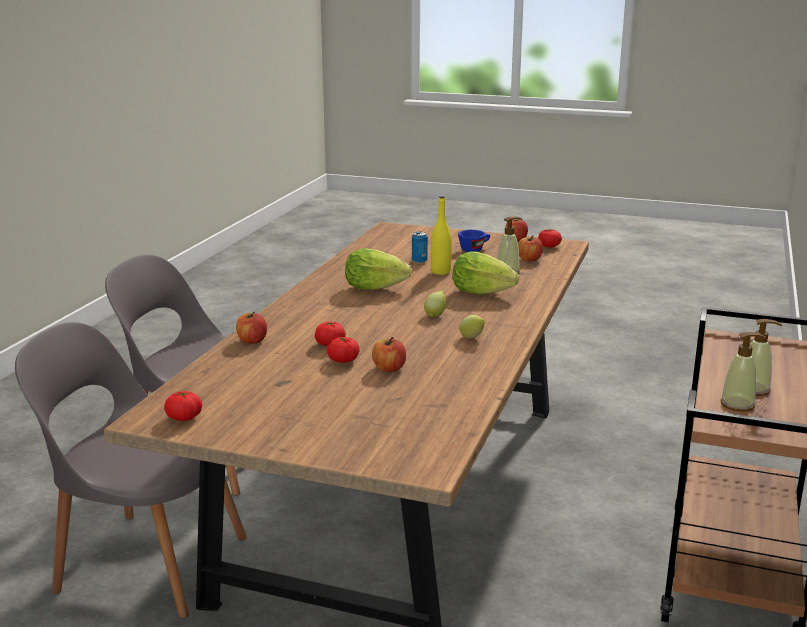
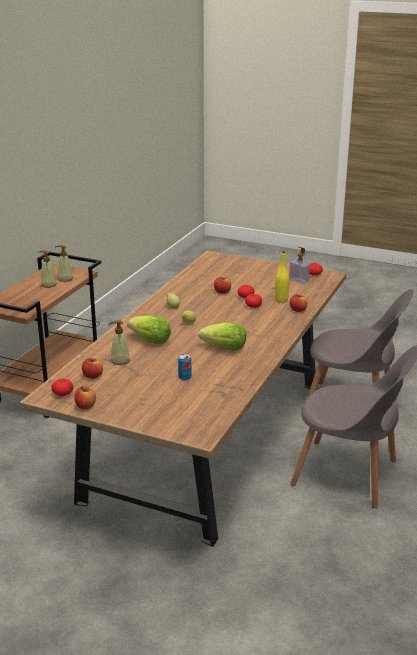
camera: 175 degrees left, 5 degrees up
(226, 400) = (299, 280): none -> soap dispenser
(440, 272) = (171, 363): yellow bottle -> yellow bottle (281, 300)
(474, 249) = (131, 392): blue cup -> none

